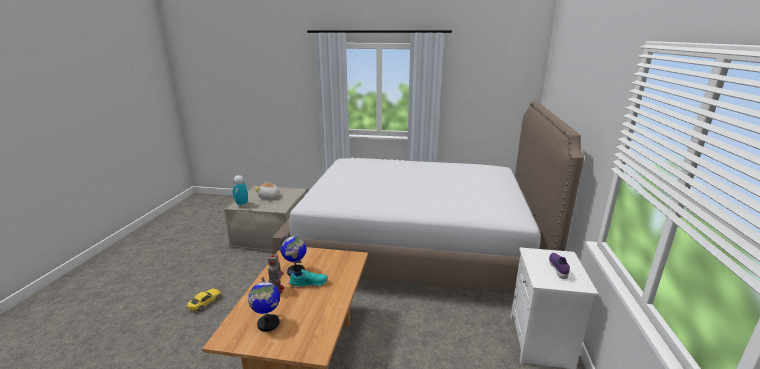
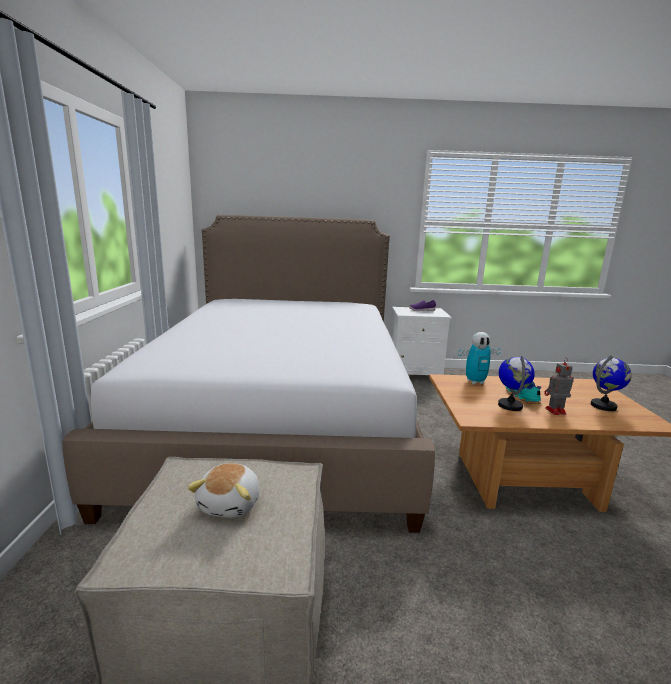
camera: 100 degrees left, 5 degrees down
(205, 302) = (544, 636): yellow toy car -> none
(242, 204) = (283, 551): toy robot -> toy robot (475, 382)

